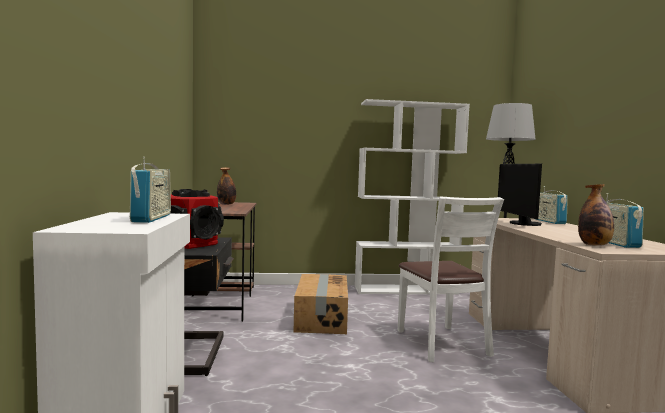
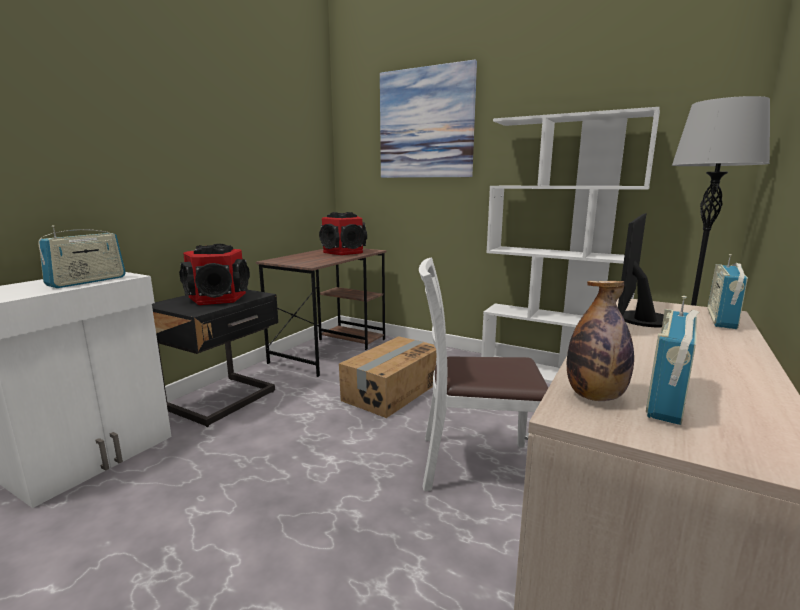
camera: 35 degrees right, 10 degrees up
(226, 204) = (344, 252): bottle -> speaker
(293, 96) = (426, 124): none -> picture
(442, 343) = (475, 464): white chair -> white chair turned 75 degrees clockwise

